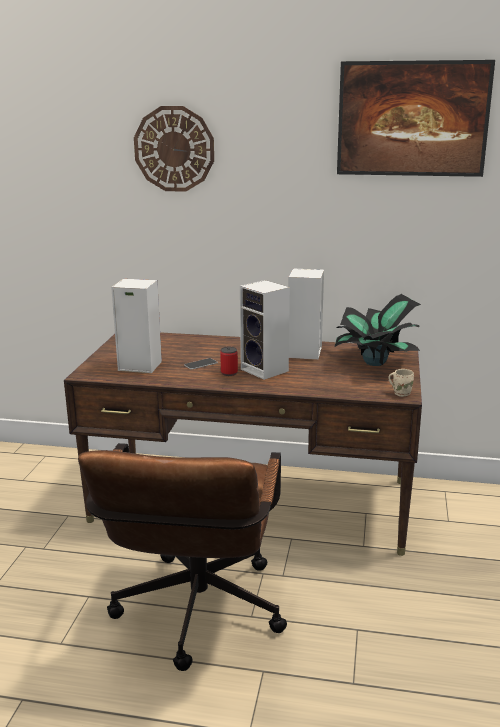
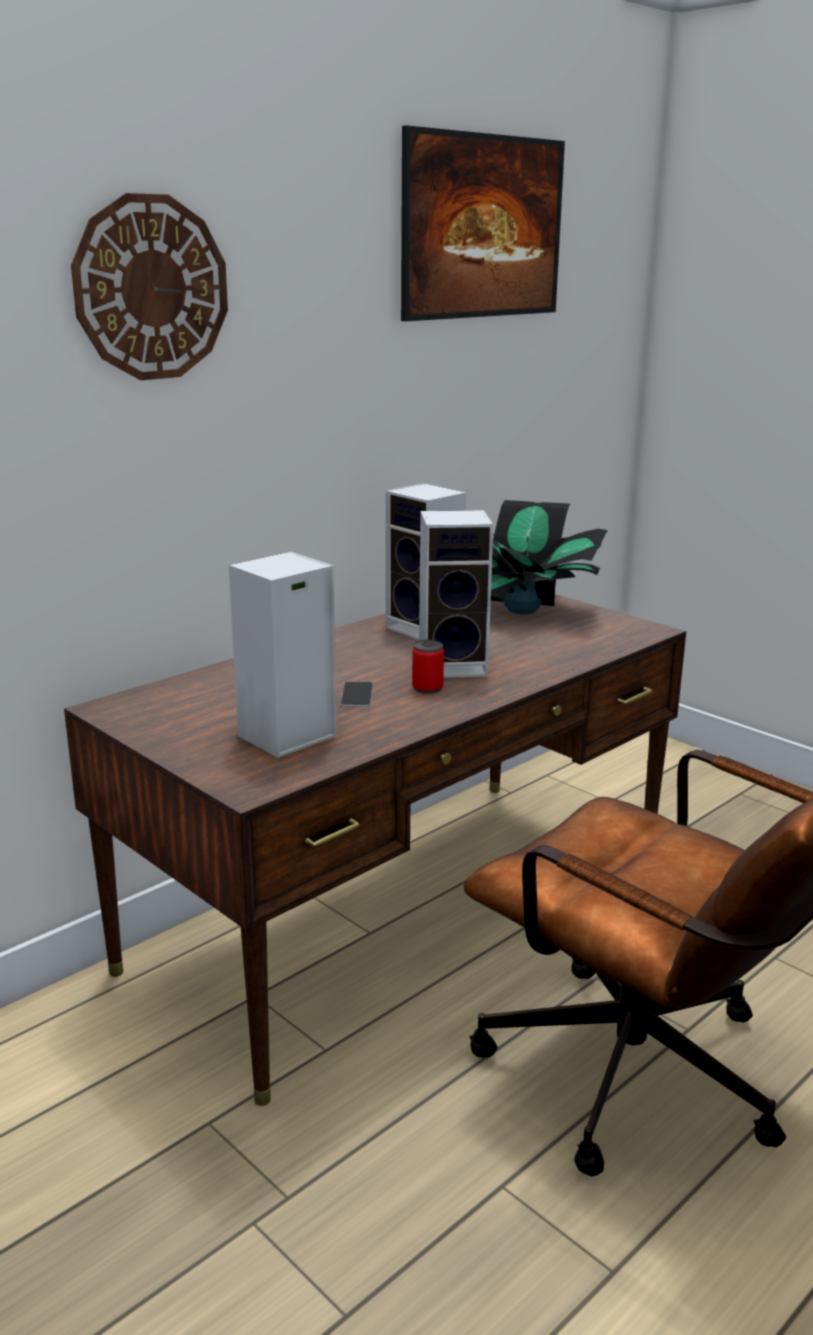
camera: 55 degrees left, 0 degrees up
(401, 393) = (639, 628): beige mug -> none

